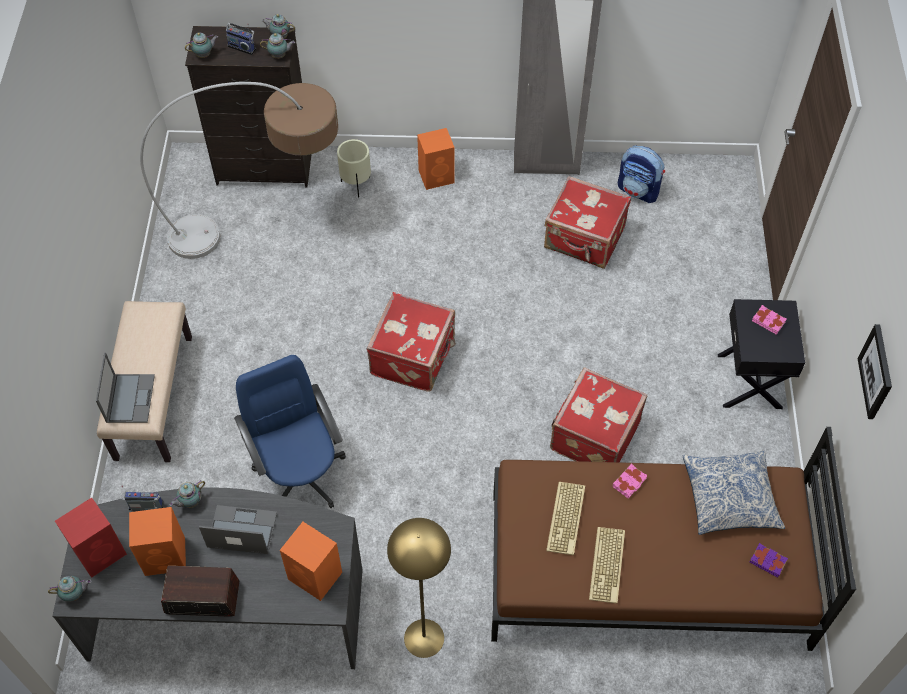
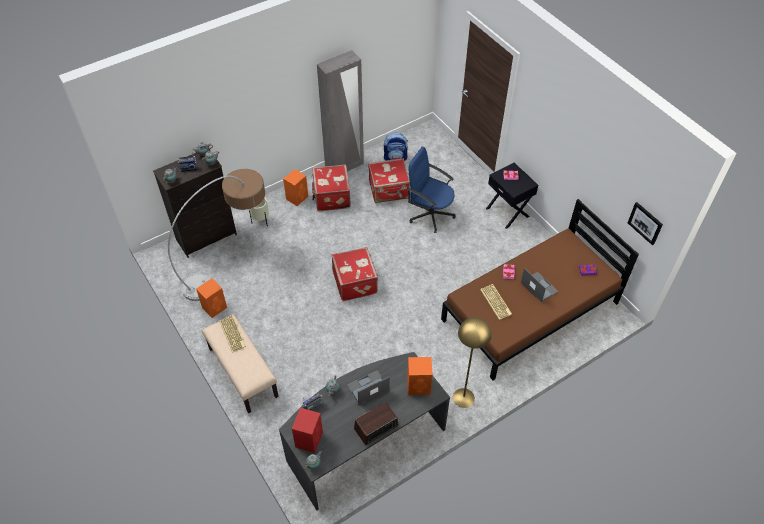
camera: 35 degrees left, 5 degrees down
(130, 398) = (248, 370): laptop -> laptop (538, 287)
(166, 556) = (343, 421): orange speaker -> orange speaker (215, 307)
(300, 474) = (347, 364): blue office chair -> blue office chair (430, 214)
(593, 435) = (463, 270): red suitcase -> red suitcase (331, 197)
(608, 566) = (528, 310): keyboard -> keyboard (233, 334)
(729, 497) = (552, 255): pillow -> none
(876, 372) = (599, 156): picture -> picture (645, 223)

